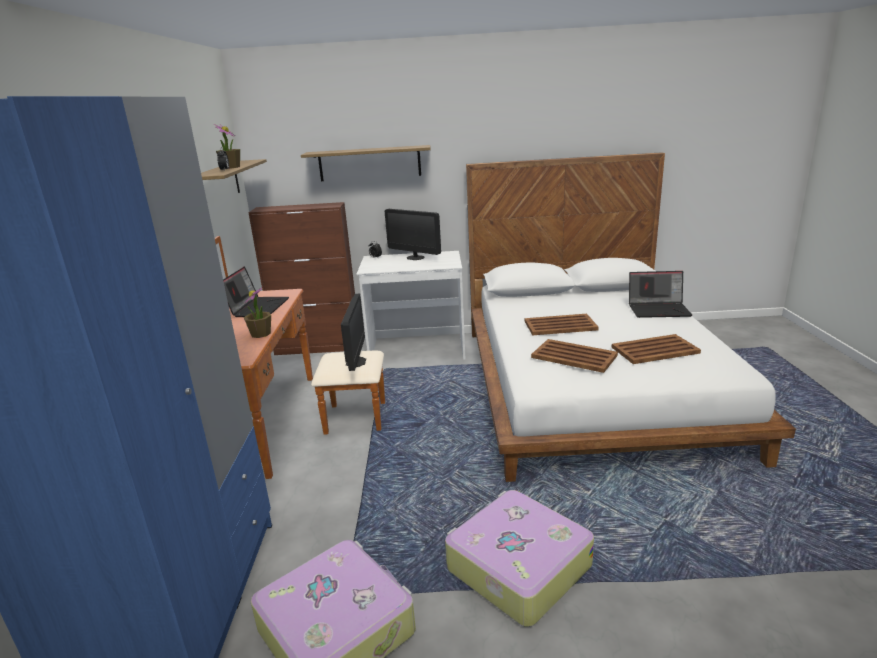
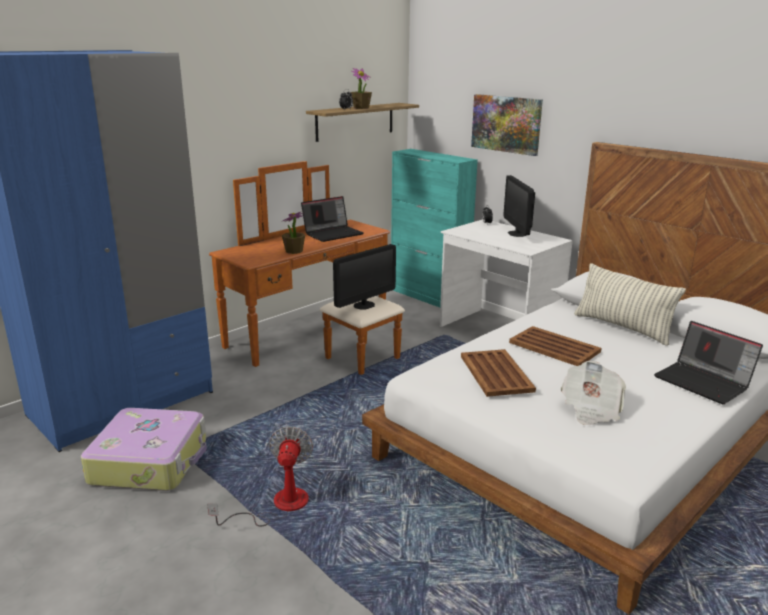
camera: 45 degrees right, 0 degrees up
(318, 347) = (429, 297): brown cabinet -> turquoise cabinet
(369, 163) = (506, 124): shelf -> picture
(517, 567) = (278, 506): suitcase -> fan
(559, 299) = (622, 327): none -> pillow
(655, 350) = (590, 409): brown tray -> newspaper

